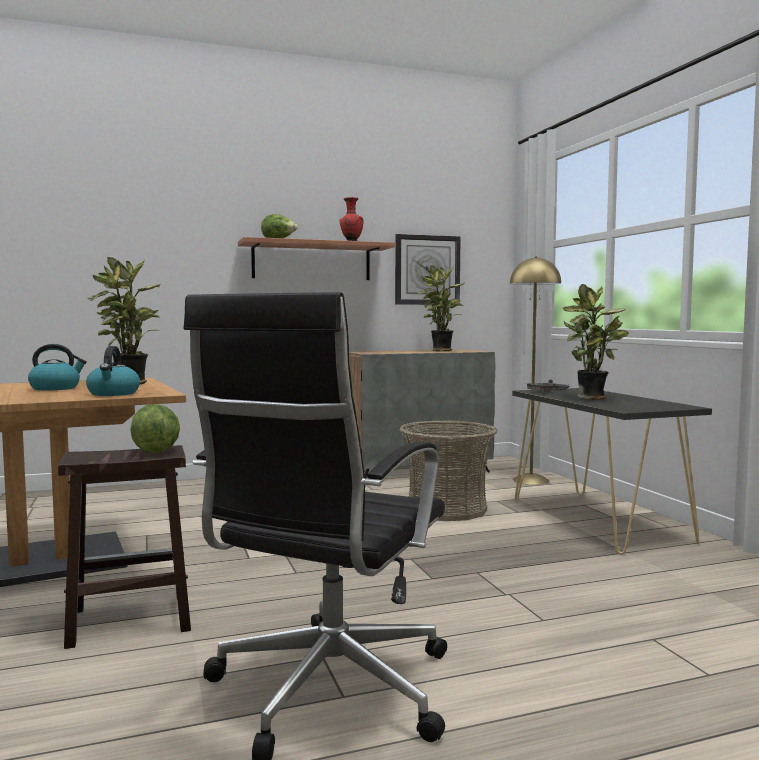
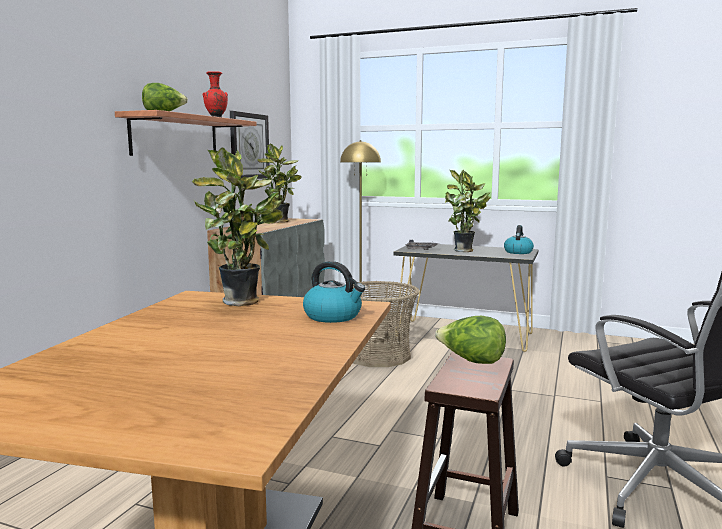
camera: 50 degrees left, 5 degrees up
(56, 388) = (217, 326): kettle -> kettle (518, 252)

